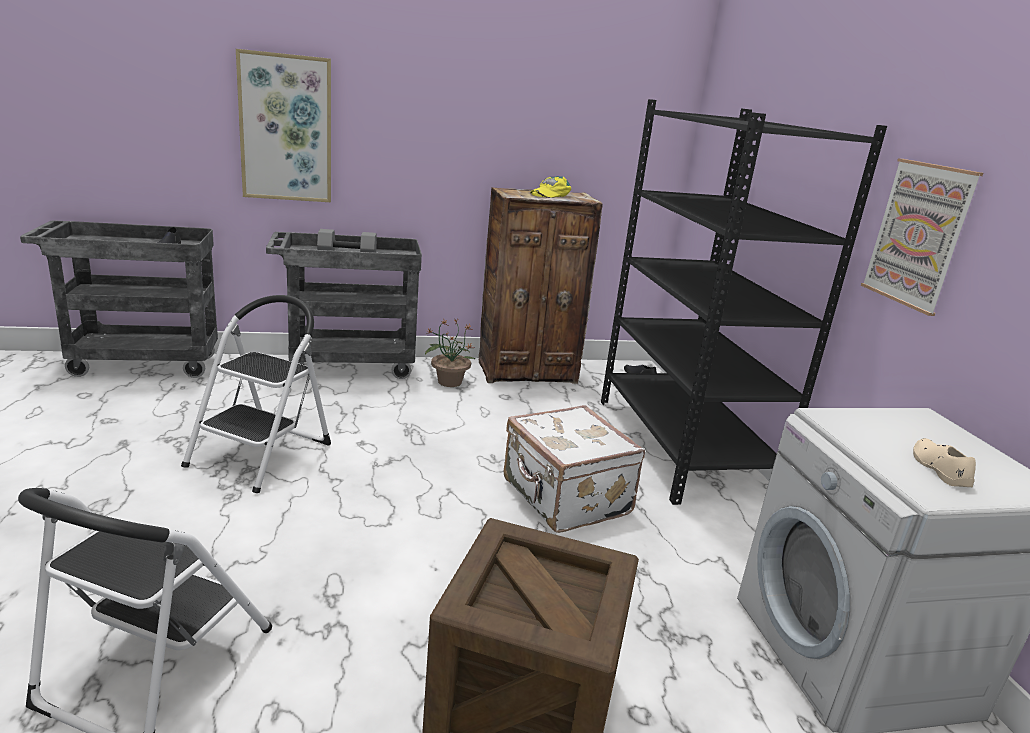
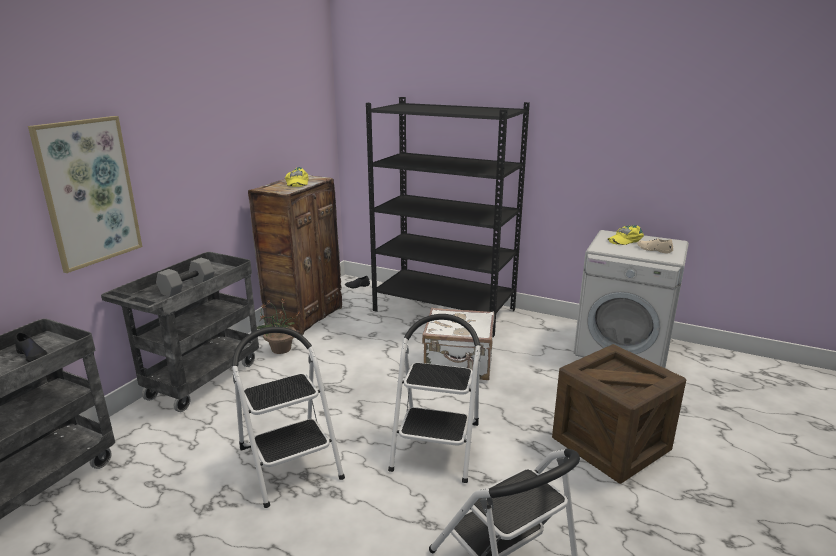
camera: 50 degrees left, 0 degrees up
(371, 536) = (437, 444): none -> step ladder
(918, 235) = (564, 153): picture -> none
(927, 434) = (625, 239): none -> yellow cap

